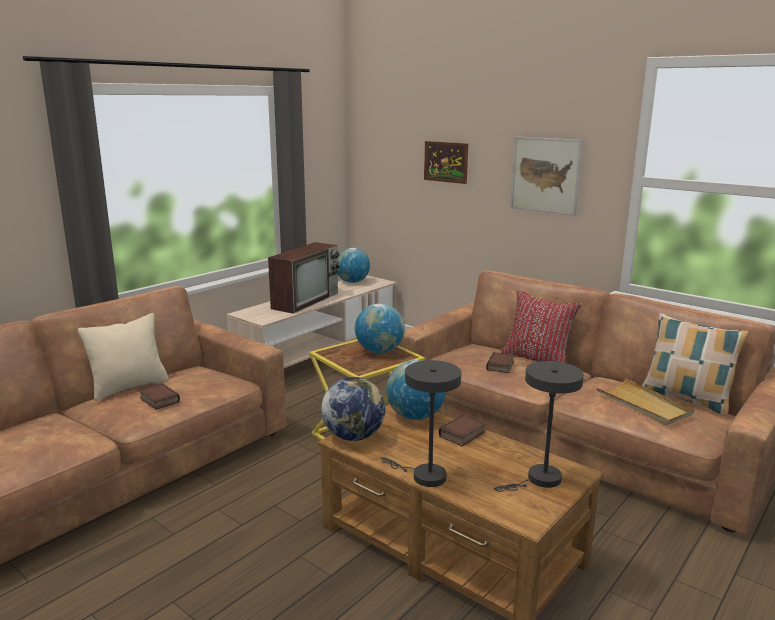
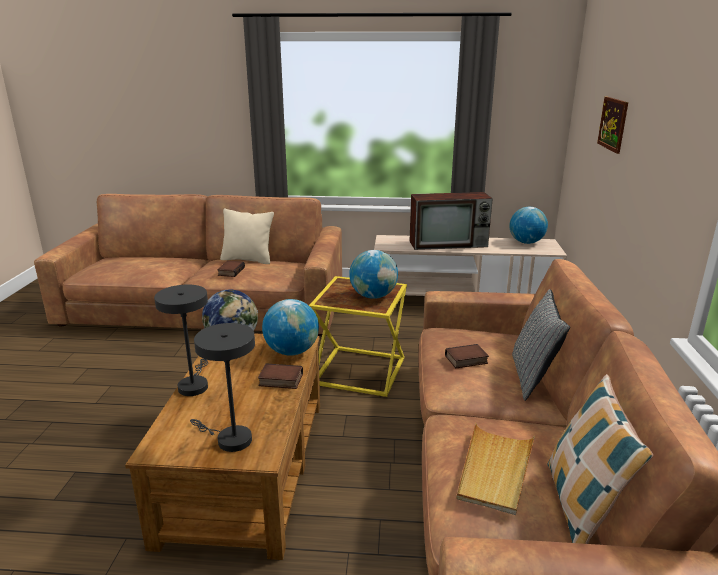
camera: 55 degrees right, 5 degrees up
(537, 359) = (533, 377): red pillow -> grey pillow
(545, 175) = (667, 153): picture -> none

